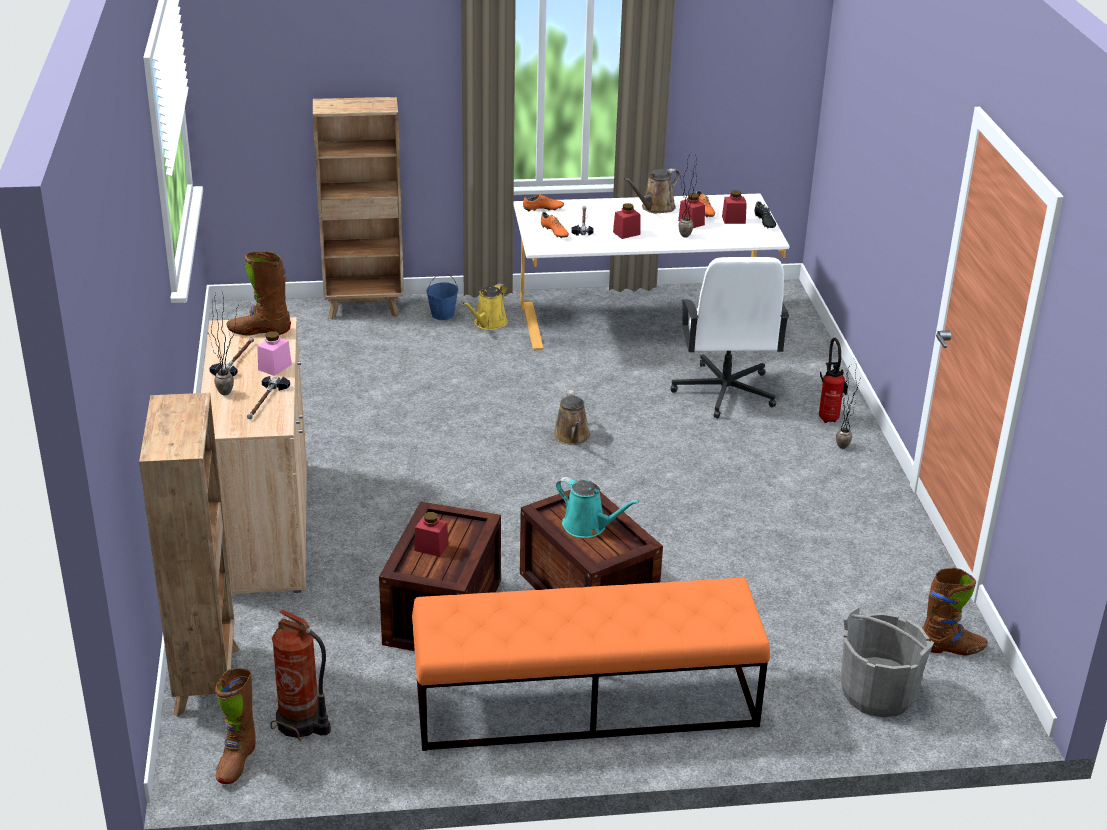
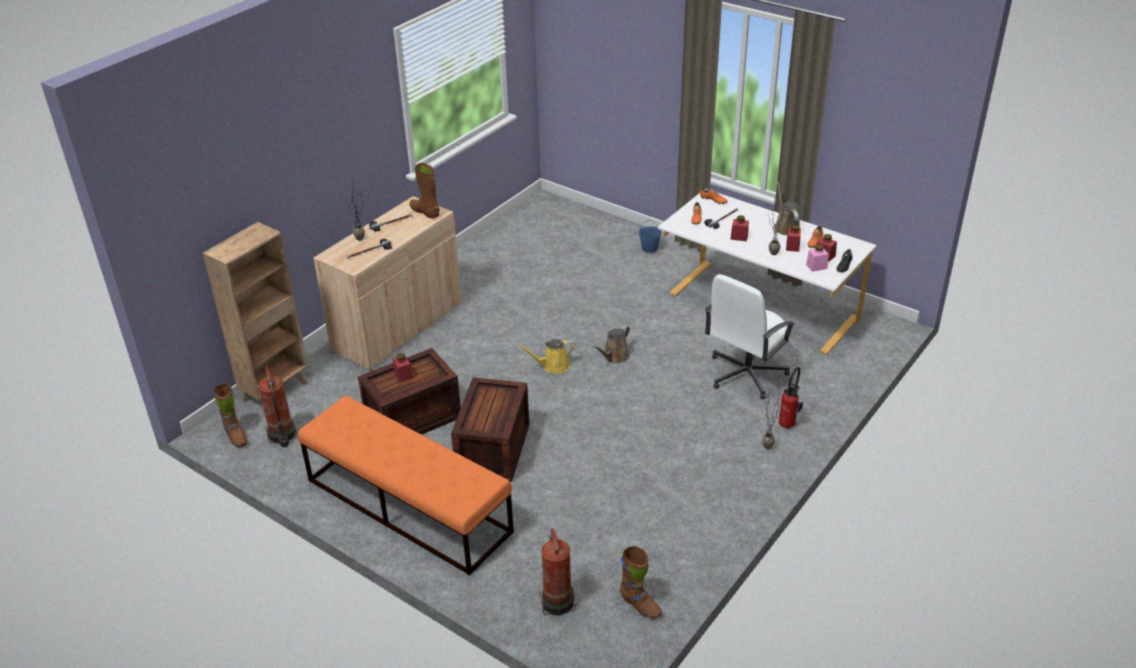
camera: 45 degrees right, 5 degrees up
(236, 761) = (236, 436): brown boot -> brown boot turned 90 degrees counterclockwise
(274, 367) = (401, 235): pink jar -> pink jar (816, 266)
(365, 308) = (613, 226): brown bookcase -> none
(488, 323) = (667, 265): yellow watering can -> yellow watering can (553, 366)
(588, 526) = (491, 407): turquoise watering can -> none
(655, 208) = (786, 227): brown watering can -> brown watering can turned 75 degrees clockwise
(878, 693) = (558, 601): grey bucket -> fire extinguisher

